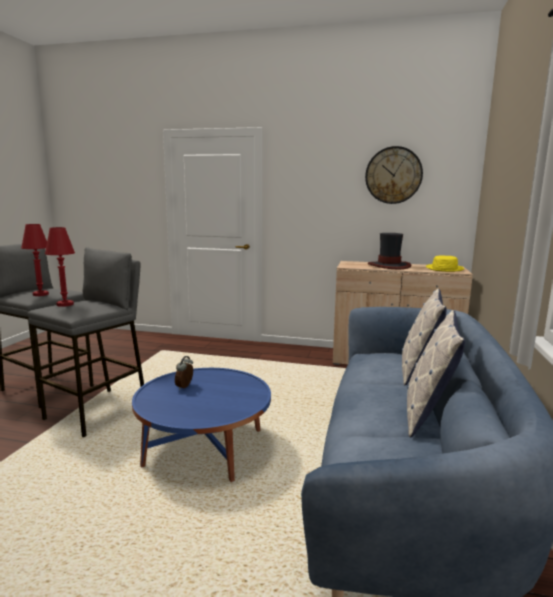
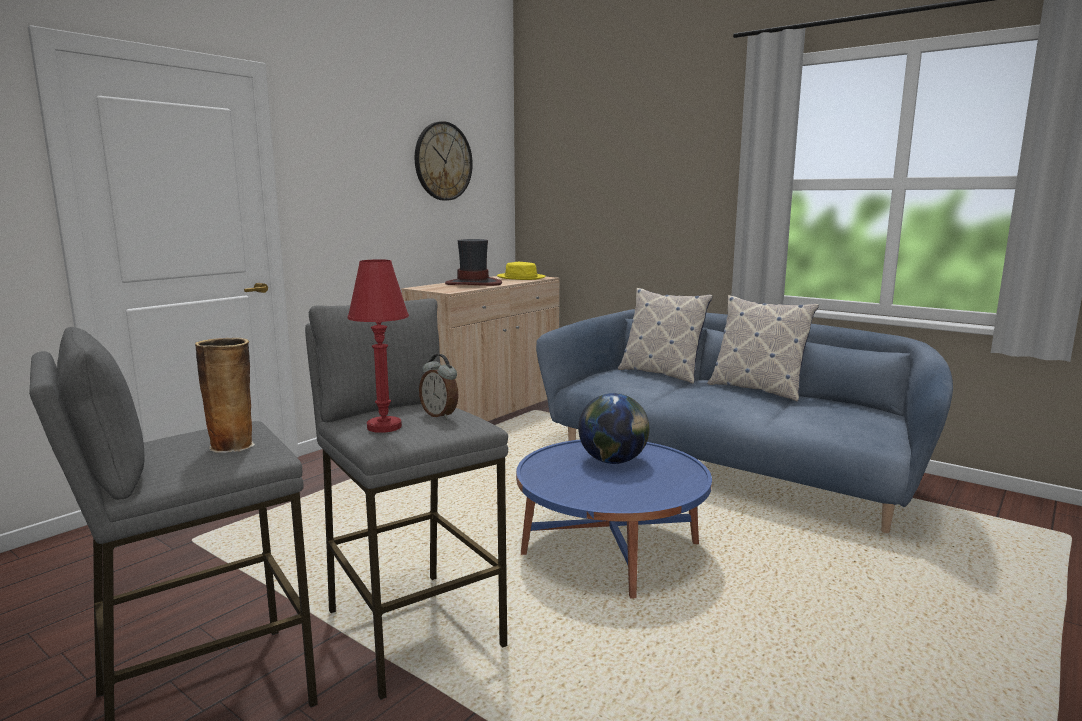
camera: 65 degrees left, 0 degrees up
(40, 294) = (233, 445): red table lamp -> vase
(185, 387) = (579, 478): alarm clock -> alarm clock (440, 415)
(223, 392) = (613, 461): none -> globe

